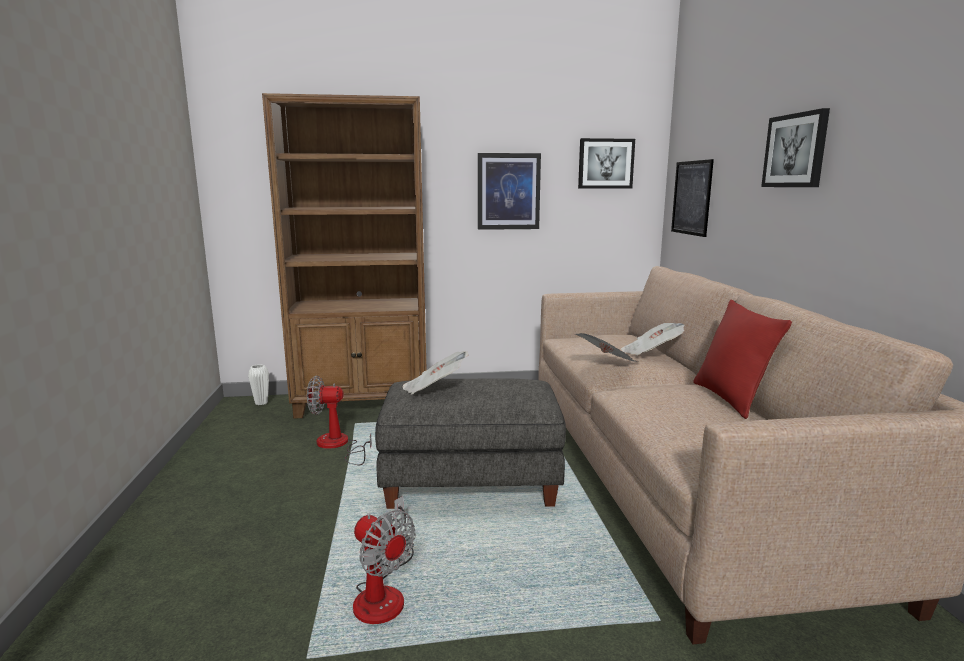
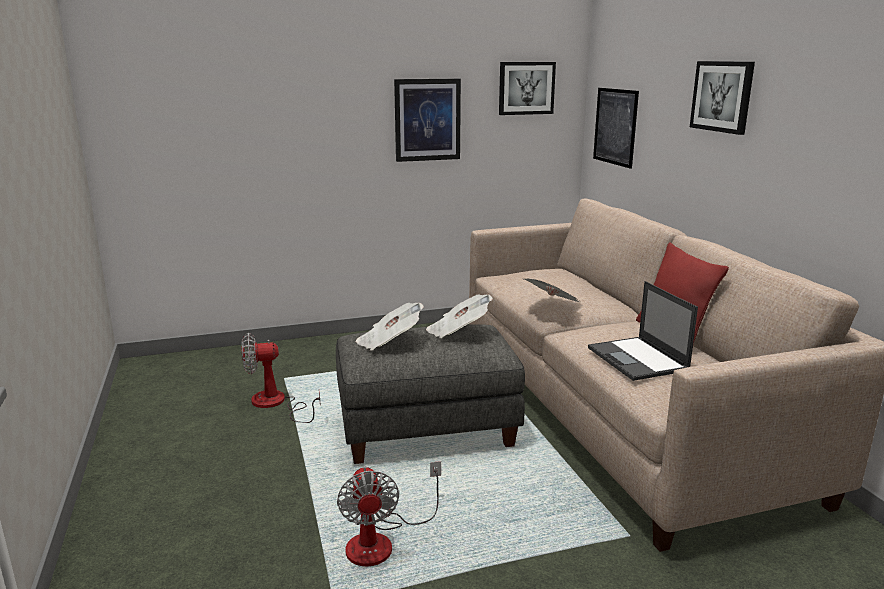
camera: 10 degrees left, 5 degrees up
(261, 403) = (168, 362): white vase -> none
(363, 404) = (284, 355): brown bookcase -> none
(383, 592) = (382, 541): fan -> fan turned 45 degrees clockwise
(652, 352) = (590, 290): newspaper -> newspaper (458, 332)
(683, 419) = (638, 359): none -> laptop

